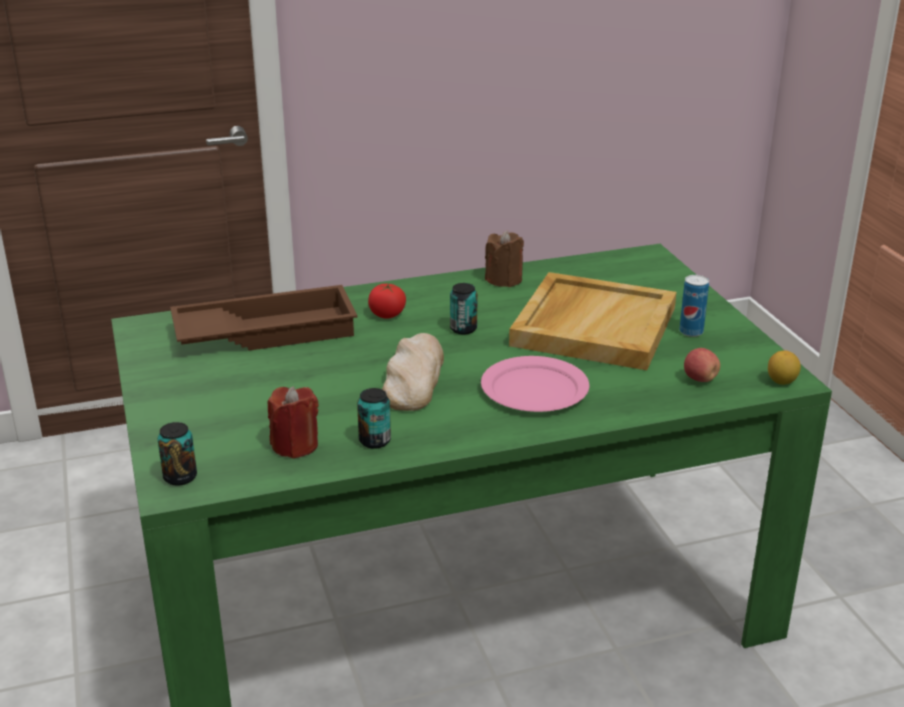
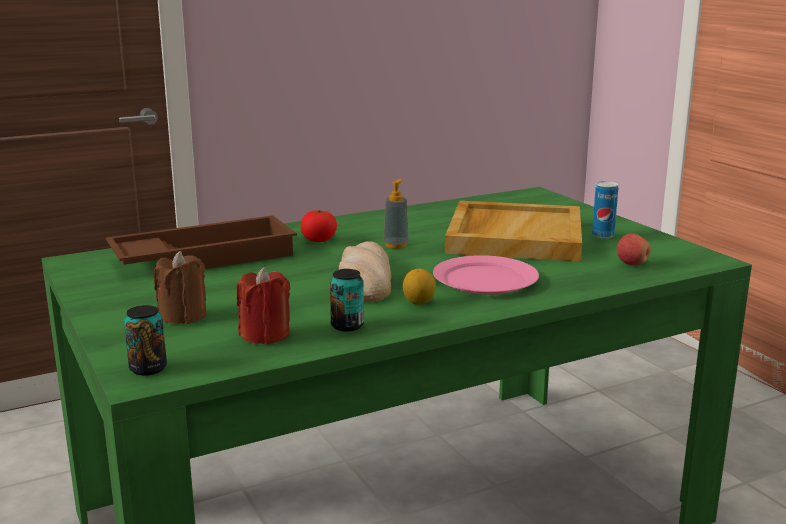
camera: 10 degrees left, 10 degrees down
(463, 329) = (396, 245): can -> soap dispenser
(504, 279) = (416, 213): brown candle -> brown candle (183, 316)
(781, 381) = (704, 261): lemon -> lemon (419, 302)

